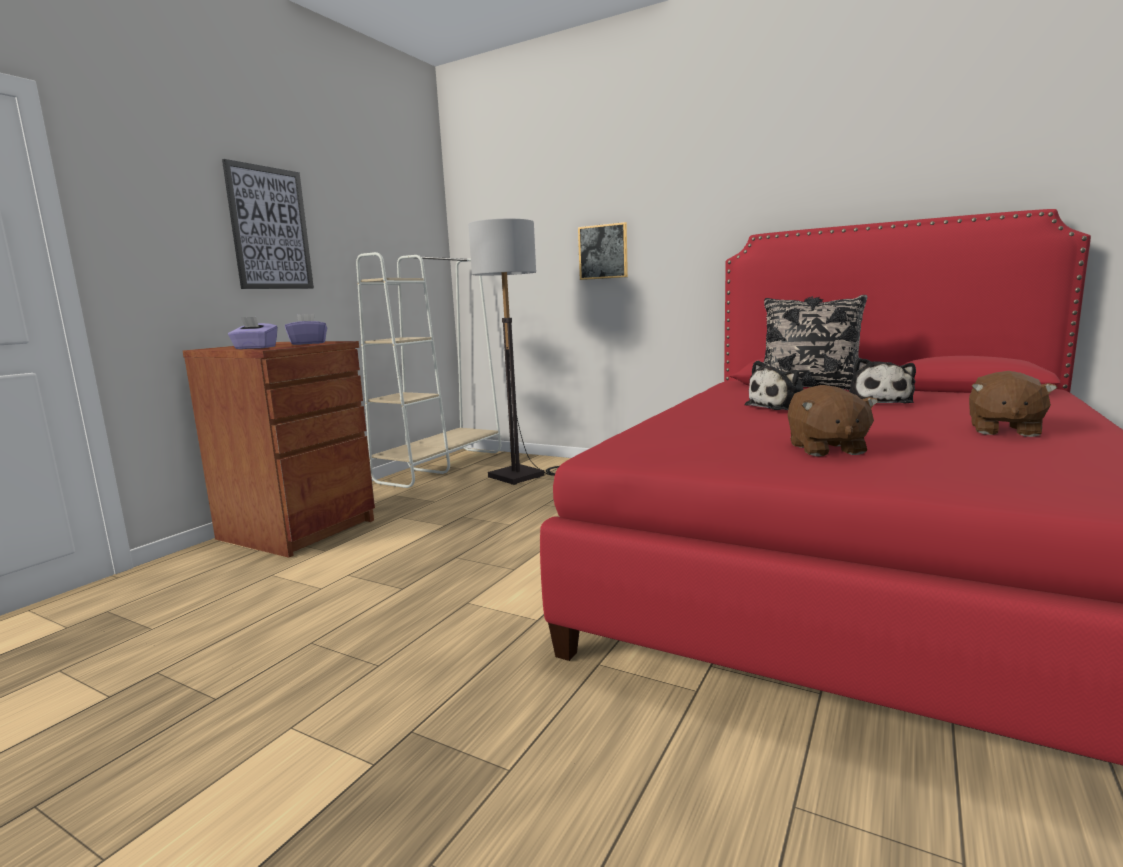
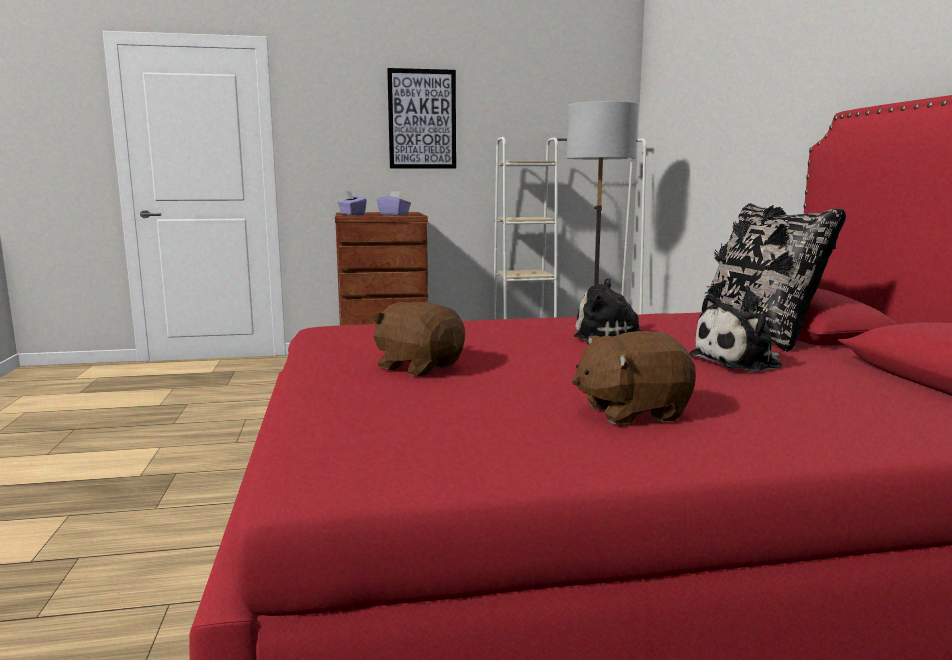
camera: 50 degrees right, 0 degrees up
(603, 252) = (732, 132): picture -> none
(825, 449) = (419, 367): brown plush toy -> brown plush toy turned 75 degrees clockwise

